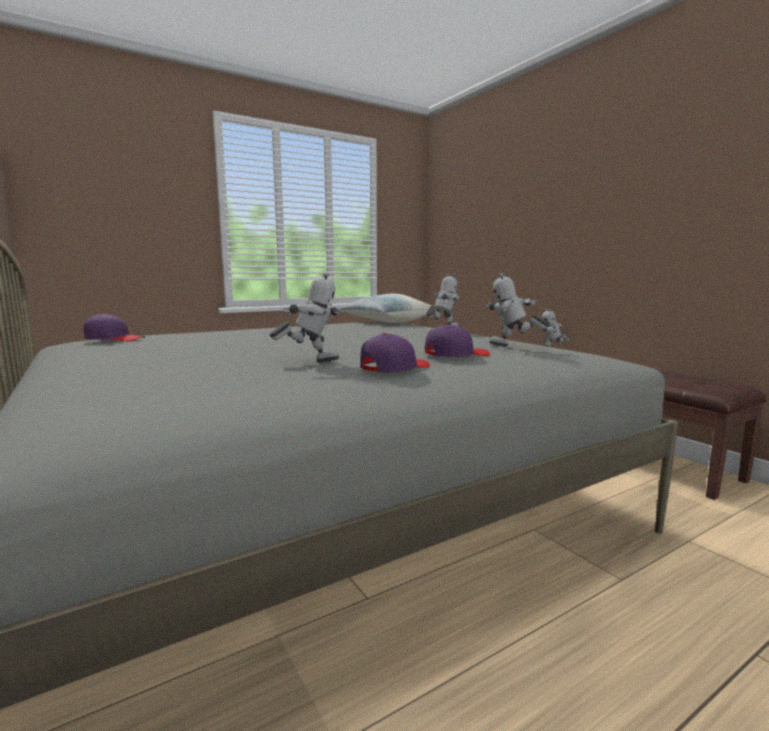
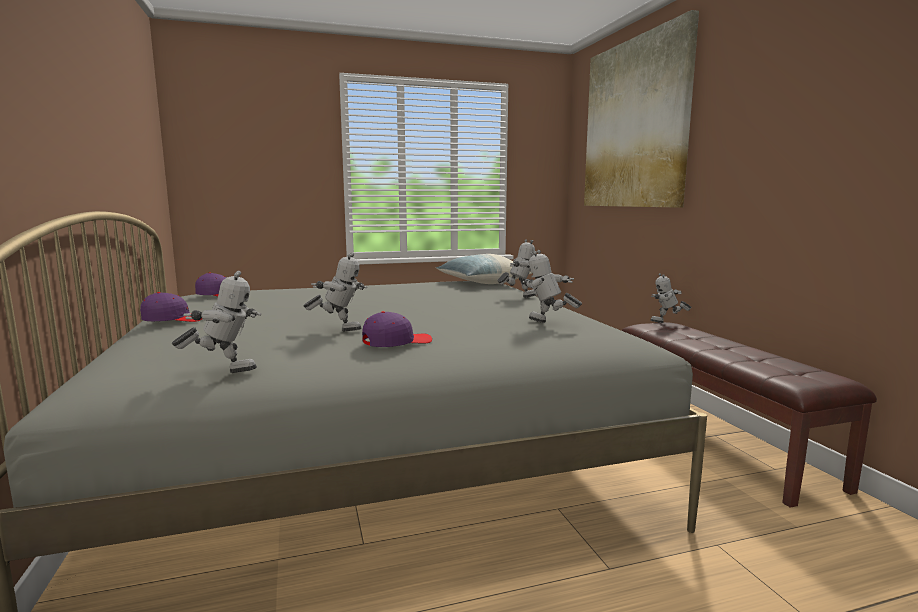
camera: 15 degrees right, 0 degrees up
(231, 407) = (224, 371): none -> toy robot
(456, 355) = (475, 330): purple cap -> purple cap (174, 319)
(503, 178) = (635, 124): none -> picture

